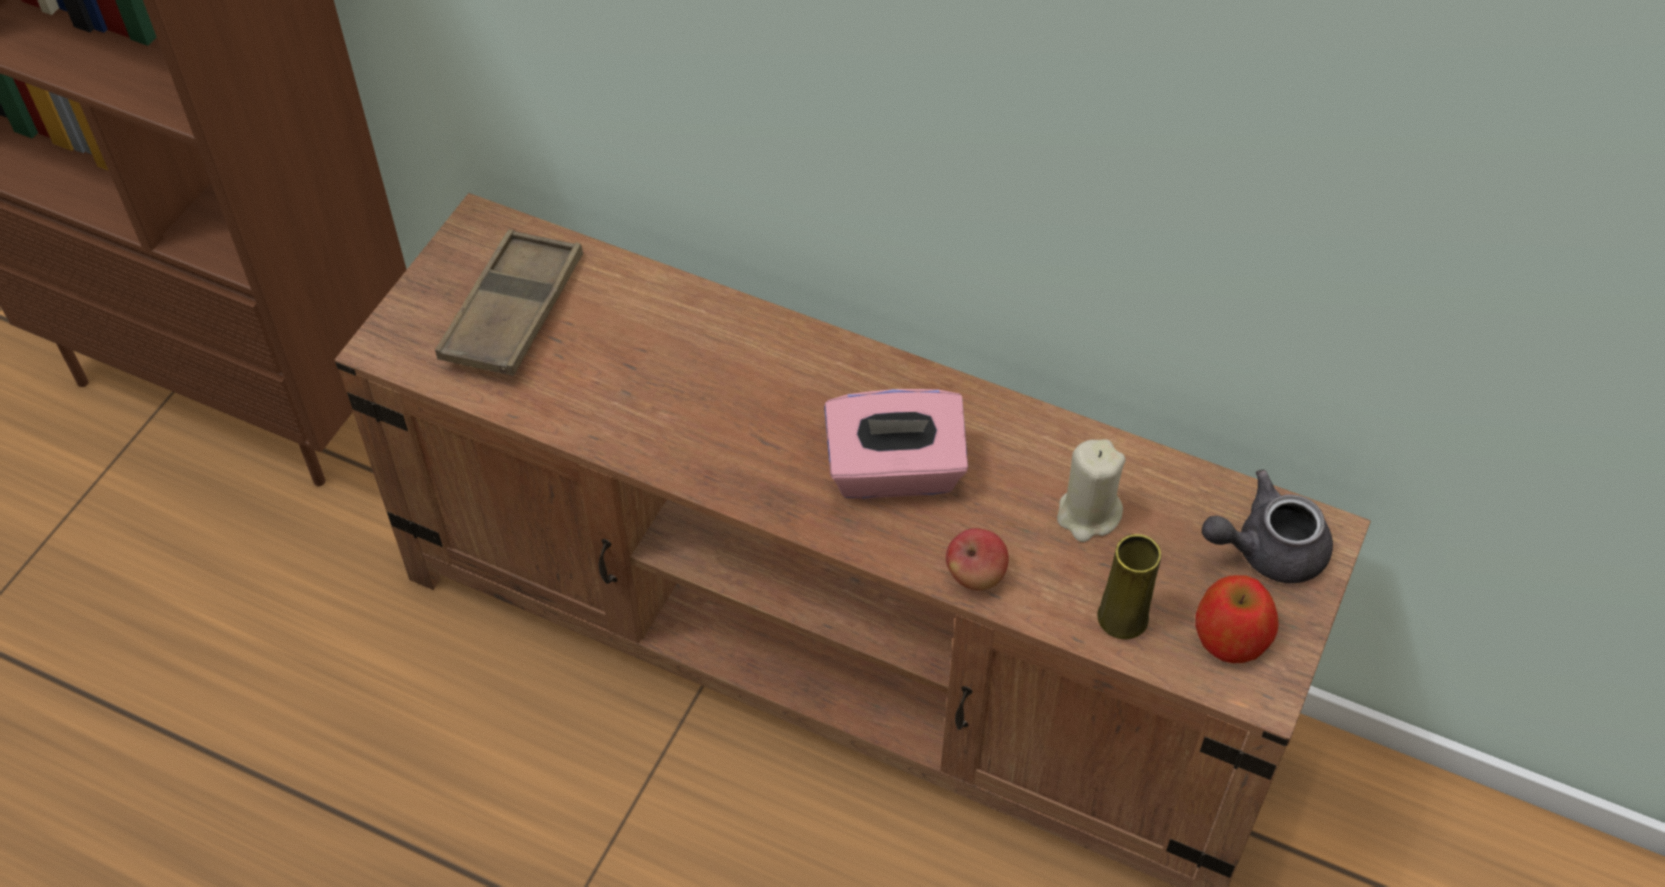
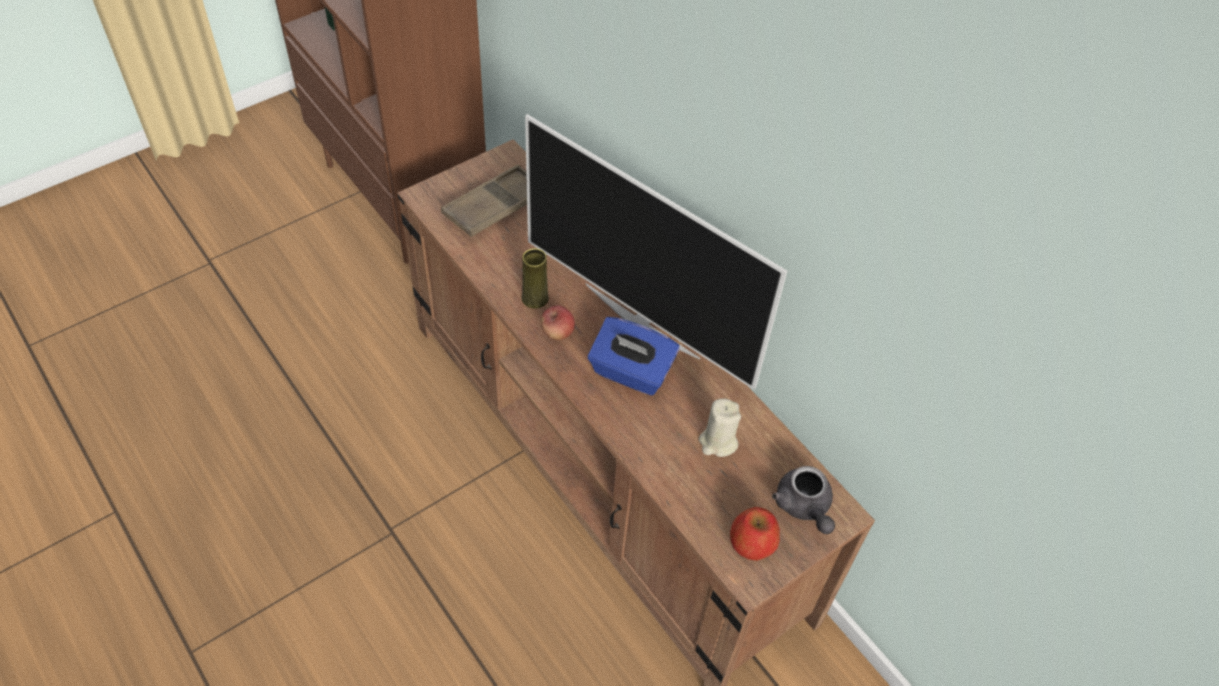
camera: 25 degrees right, 0 degrees up
(859, 384) = (643, 319): none -> television
(894, 472) = (631, 372): pink tissue box -> blue tissue box
(976, 575) = (637, 444): apple -> apple (557, 332)
(1122, 618) = (699, 504): yellow vase -> yellow vase (535, 298)
(1266, 549) = (804, 507): grey teapot -> grey teapot turned 120 degrees counterclockwise

